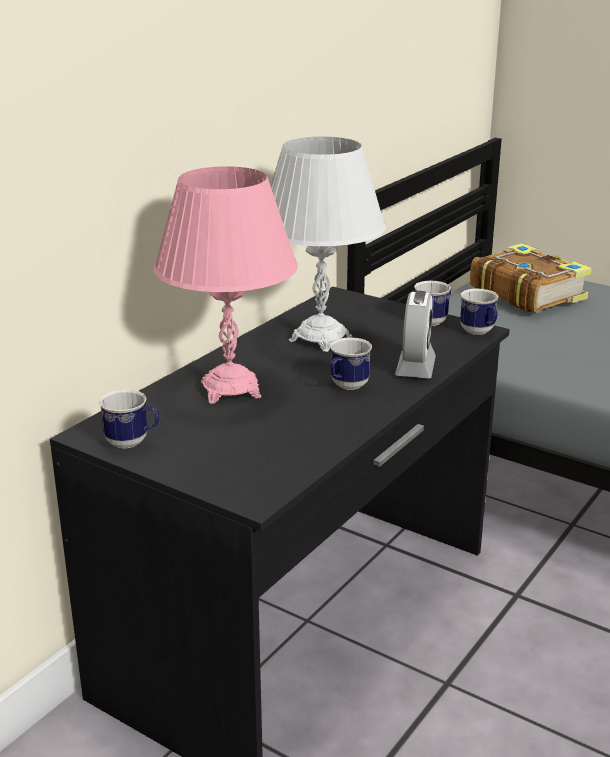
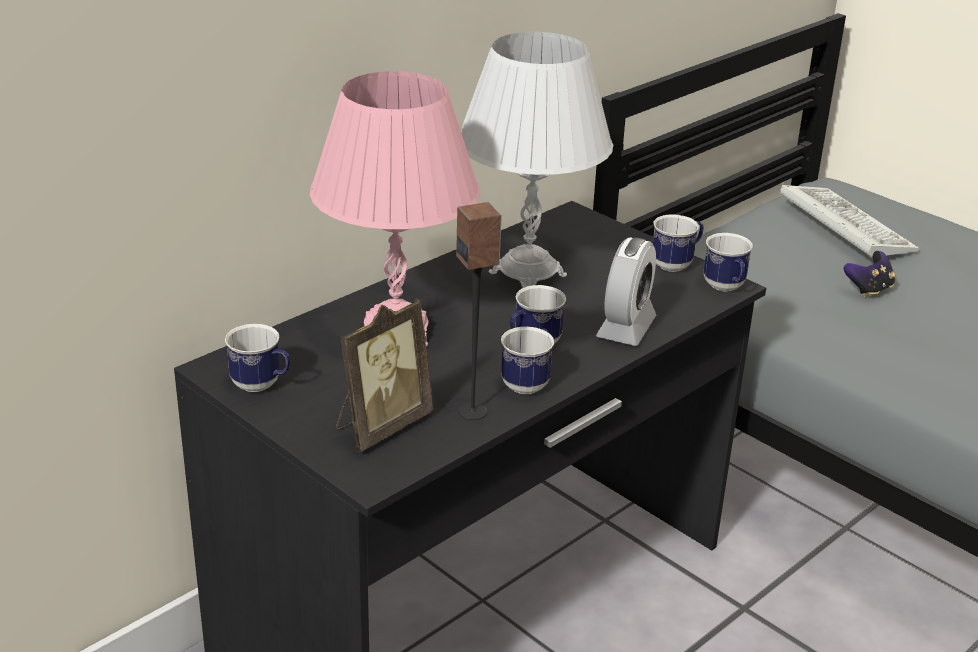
camera: 10 degrees right, 5 degrees up
(247, 460) = (381, 426): none -> picture frame
(319, 440) = (473, 411): none -> speaker
(355, 414) = (528, 382): none -> mug
(526, 293) = (842, 225): book -> keyboard
(564, 335) = (868, 290): none -> game controller

